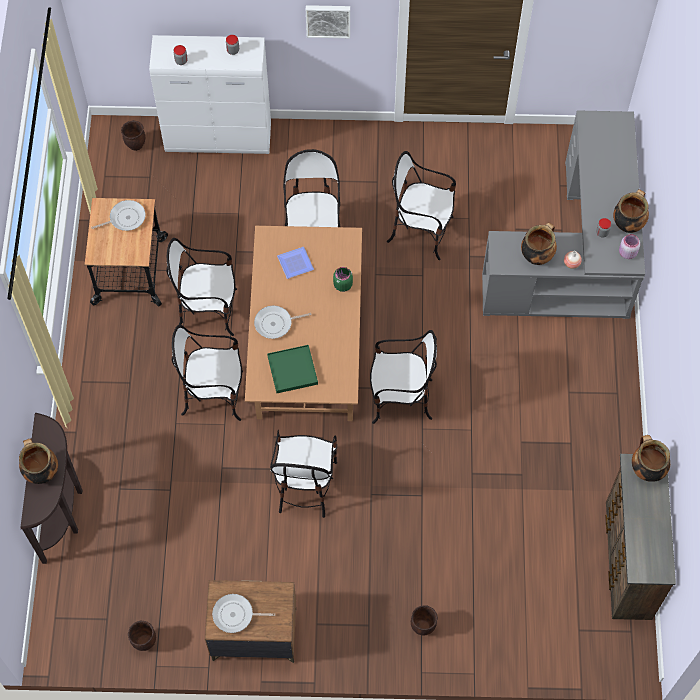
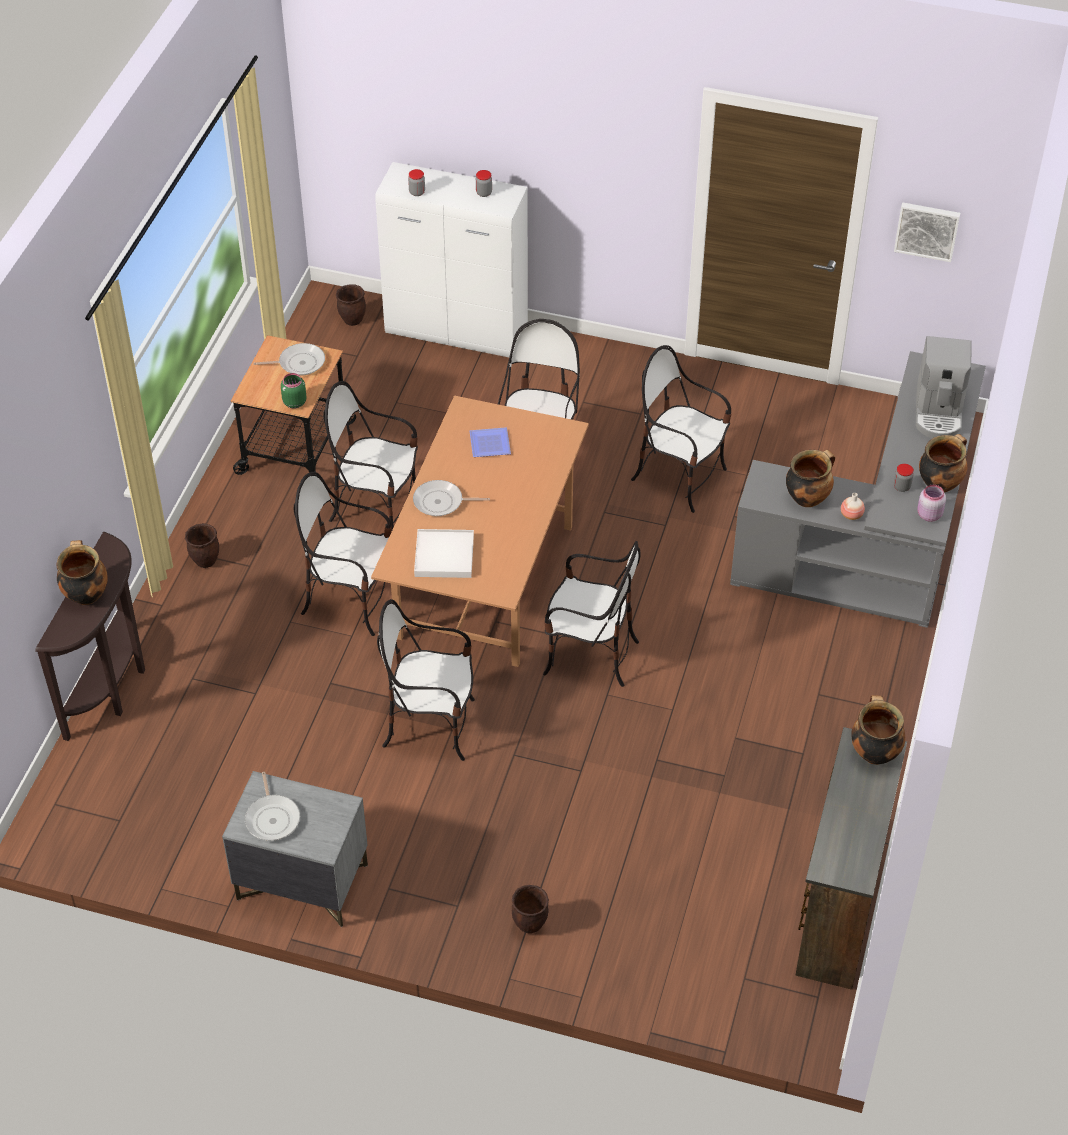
camera: 15 degrees right, 15 degrees down
(144, 641) = (157, 857): brown planter -> brown planter (205, 561)
(235, 615) = (272, 818): frying pan -> frying pan turned 120 degrees counterclockwise
(253, 635) = (301, 882): brown nightstand -> grey nightstand
(292, 370) = (444, 556): green tray -> white tray
(305, 485) = (430, 725): chair -> chair turned 75 degrees clockwise
(328, 19) = (608, 174): picture -> picture (927, 230)
(342, 285) = (541, 478): green jar -> green jar (294, 402)
(611, 161) = (938, 412): none -> coffee machine

